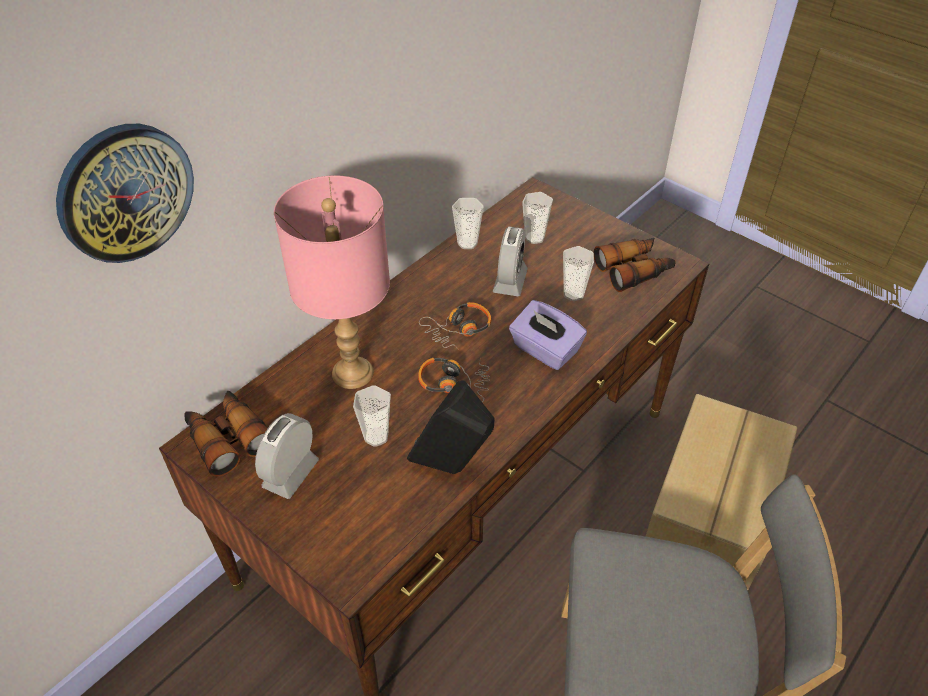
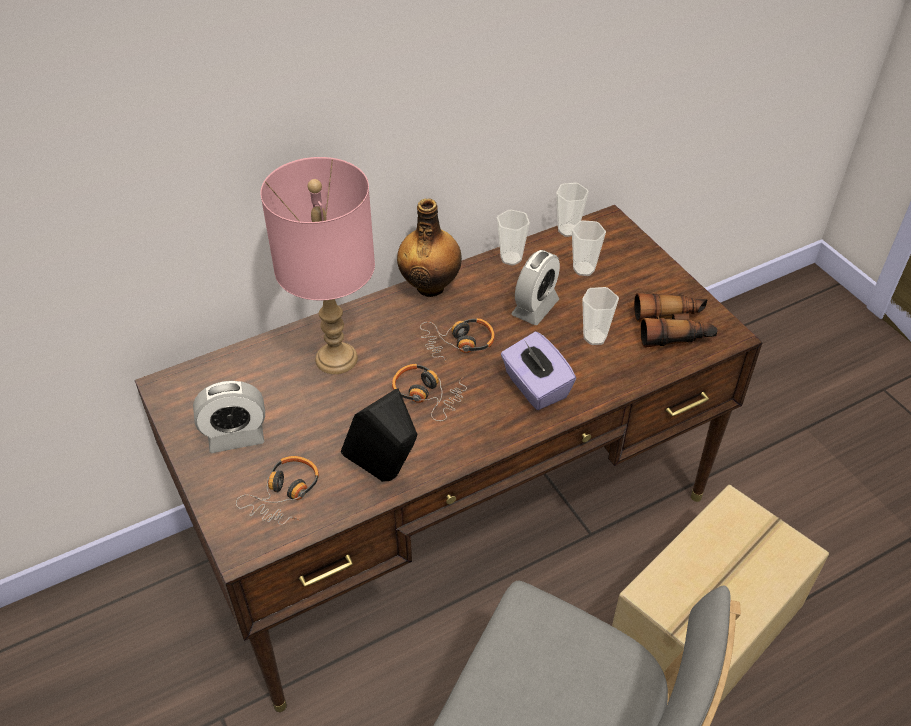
camera: 20 degrees right, 0 degrees up
(125, 193) = (126, 135): wall clock -> none
(228, 438) = (196, 388): binoculars -> none
(290, 474) = (236, 437): alarm clock -> alarm clock turned 150 degrees counterclockwise
(366, 515) = (284, 495): none -> headphones
(376, 436) = (329, 425): cup -> cup (568, 230)
(407, 284) = (430, 285): none -> bottle

